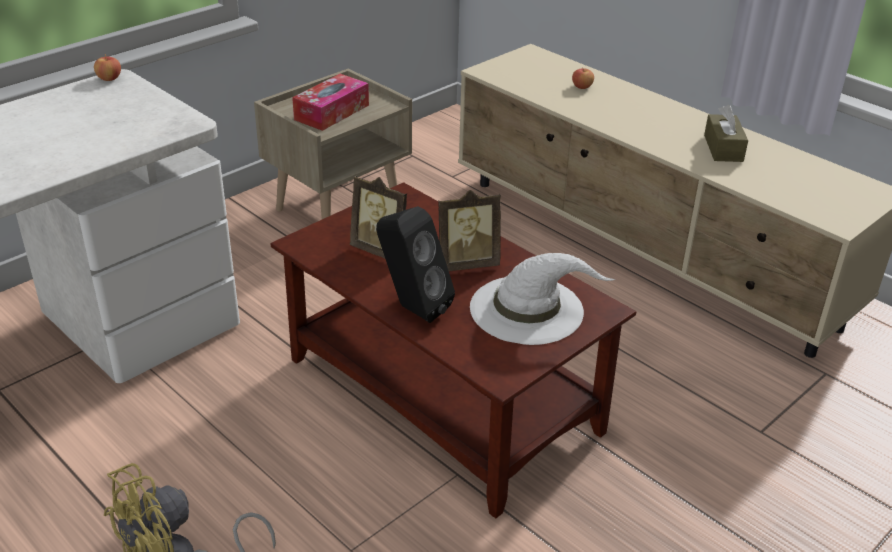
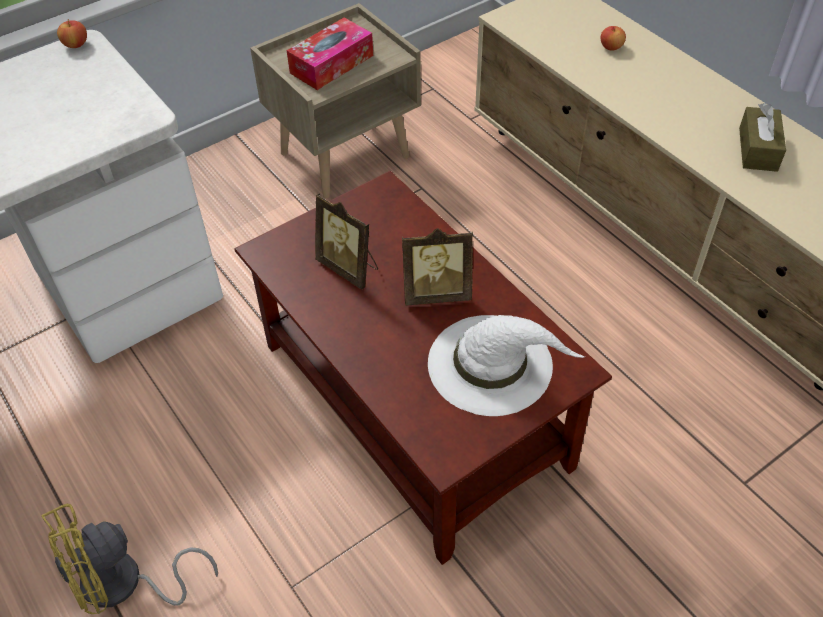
camera: 10 degrees right, 15 degrees up
(412, 308) = (366, 352): black speaker -> none

